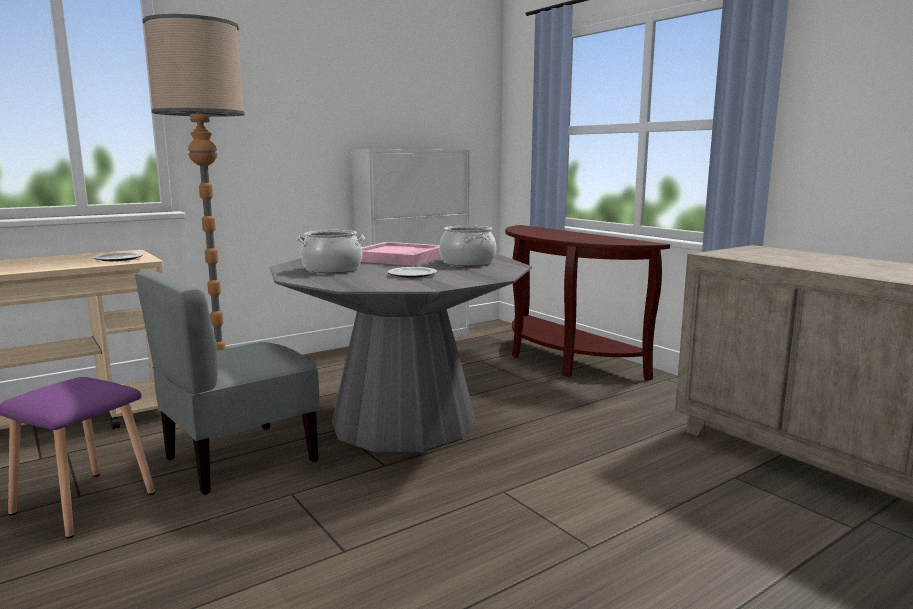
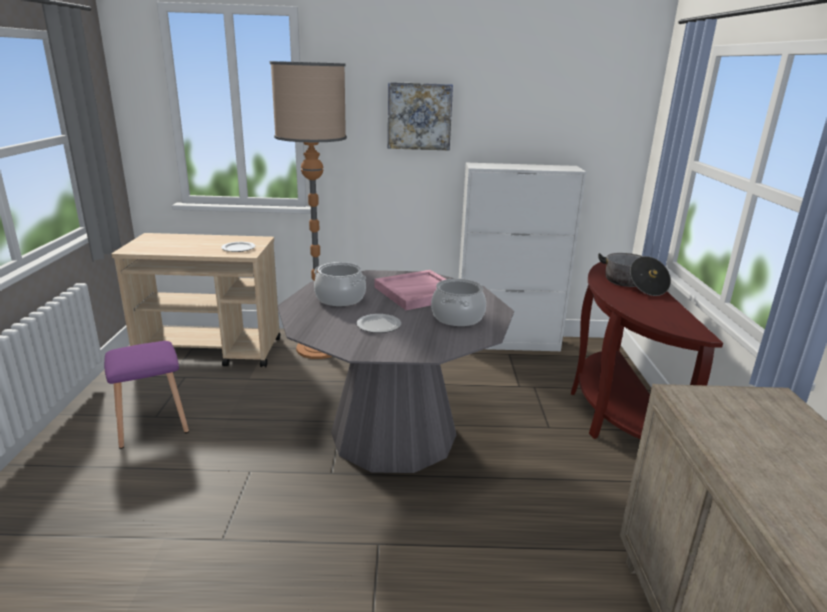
camera: 35 degrees right, 10 degrees up
(240, 459) = (257, 424): grey chair -> none
(299, 100) = (419, 116): none -> picture
(555, 233) = (632, 284): none -> cooking pot

